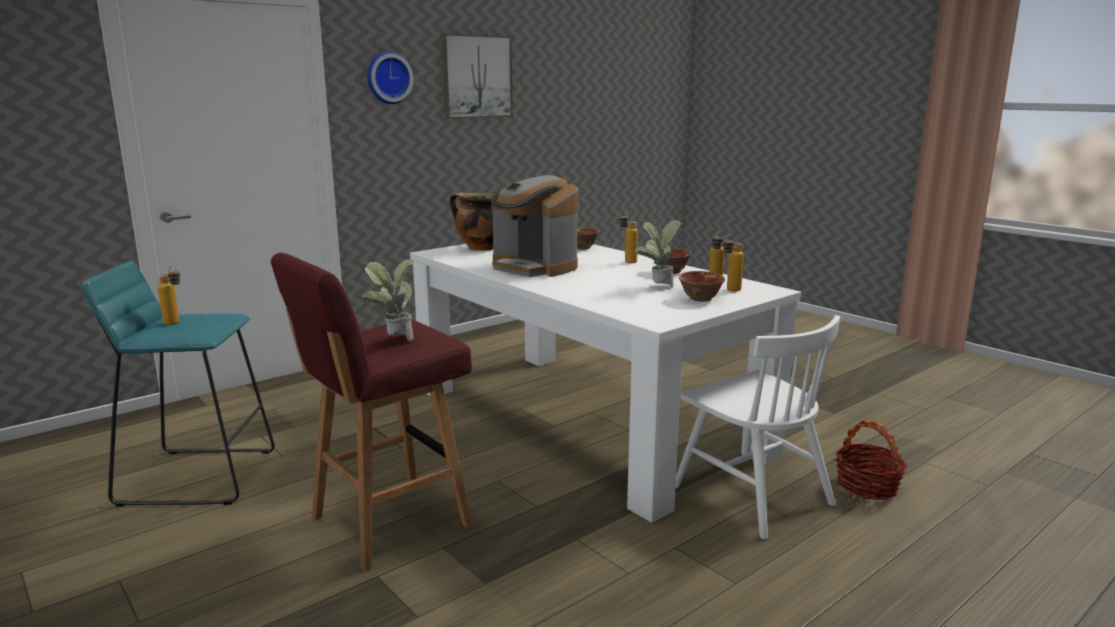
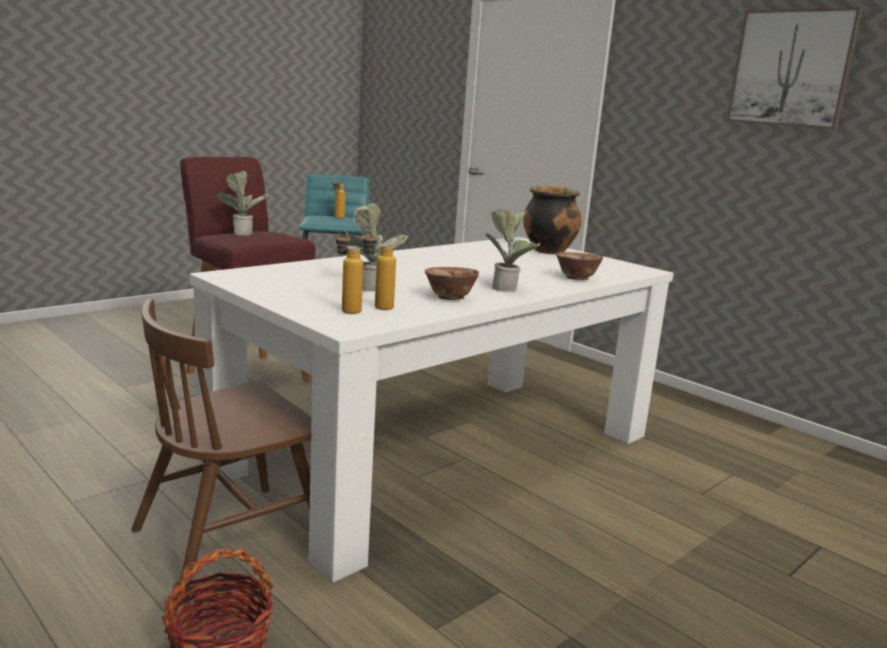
camera: 85 degrees right, 0 degrees up
(388, 77) = (669, 67): wall clock -> none
(534, 267) = (459, 259): coffee machine -> none
(627, 261) = (507, 288): bottle -> potted plant
(700, 299) = (308, 295): bowl -> none
(751, 495) = (230, 538): white chair -> brown chair

